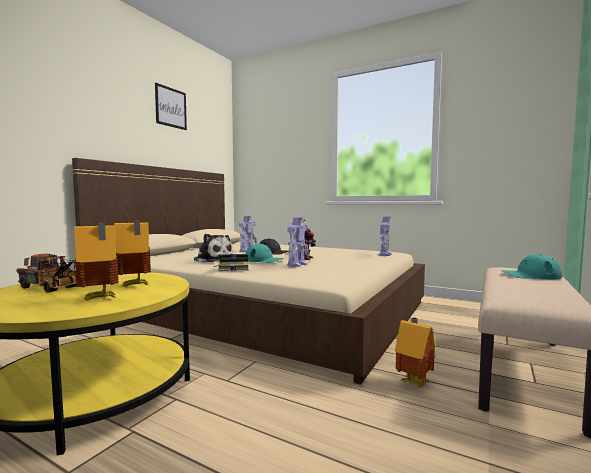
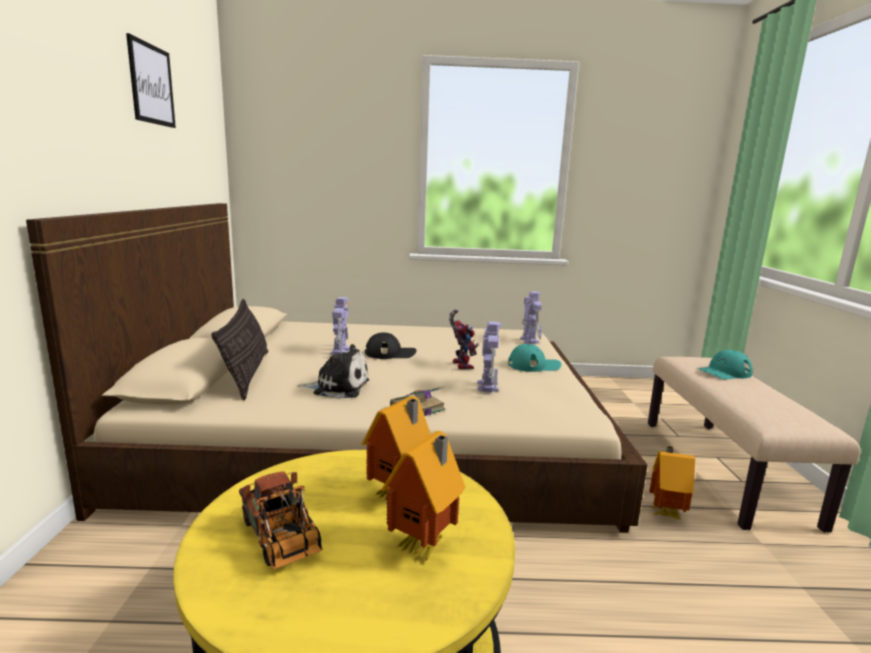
camera: 30 degrees left, 10 degrees up
(52, 288) = (282, 541): toy truck -> toy truck turned 60 degrees clockwise
(181, 253) = (247, 373): none -> pillow
(263, 260) = (422, 379): turquoise cap -> turquoise cap (534, 365)

